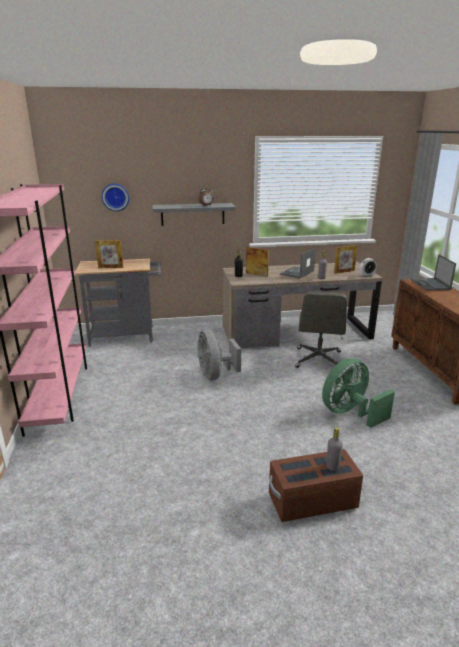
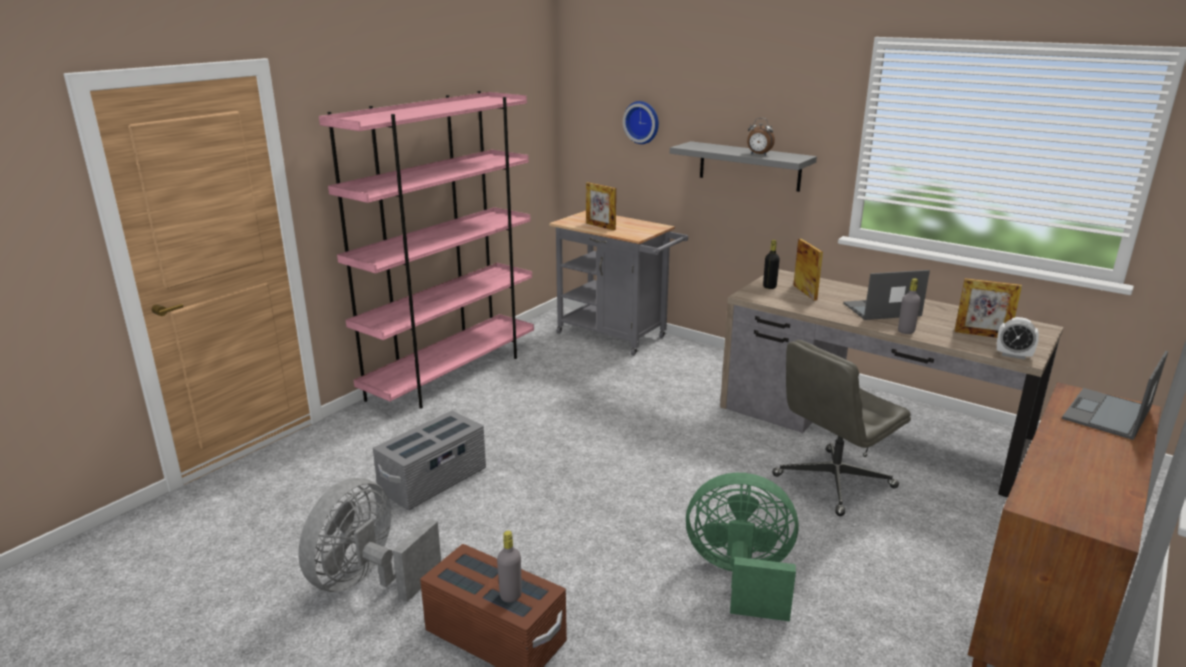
camera: 45 degrees right, 0 degrees up
(153, 454) = (434, 481): none -> grey storage box
(215, 375) = (641, 431): grey fan -> grey fan (368, 581)

